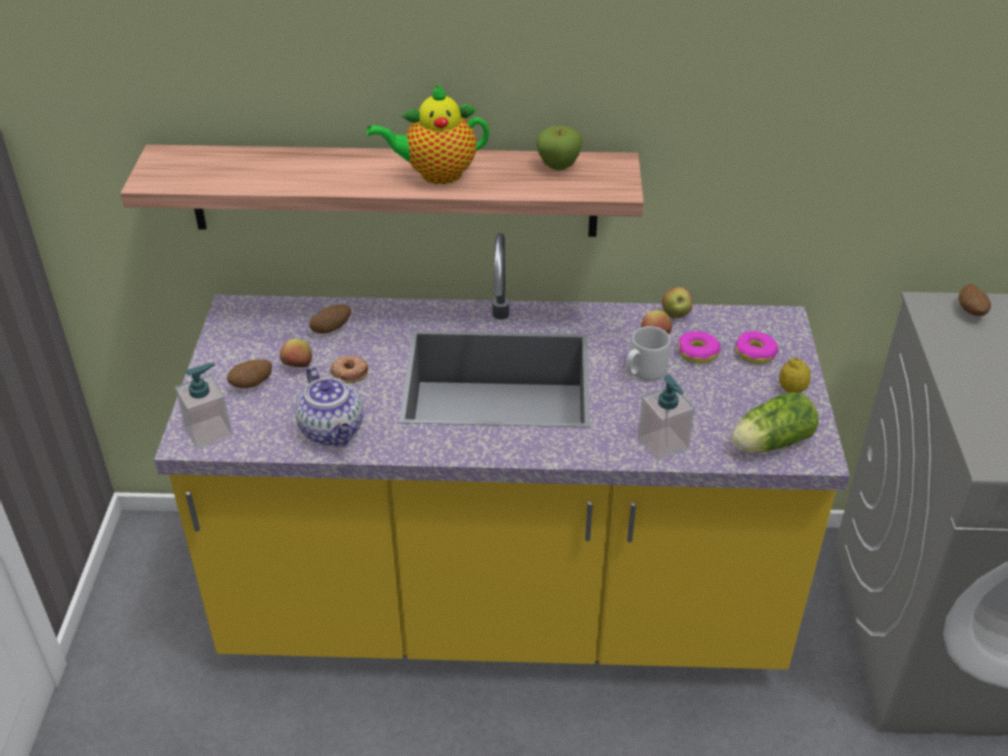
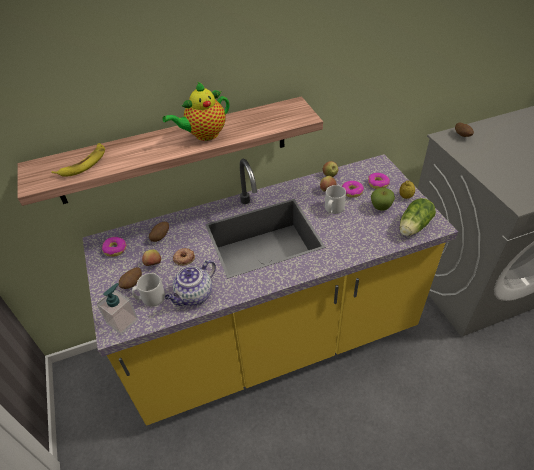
camera: 20 degrees left, 5 degrees up
(235, 169) = (84, 163): none -> banana
(253, 327) = (115, 249): none -> donut
(266, 413) = (150, 298): none -> grey mug
(333, 431) = (194, 296): teapot -> teapot turned 90 degrees clockwise
(558, 166) = (266, 113): apple -> apple (381, 207)
(663, 443) = (365, 244): soap dispenser -> none

